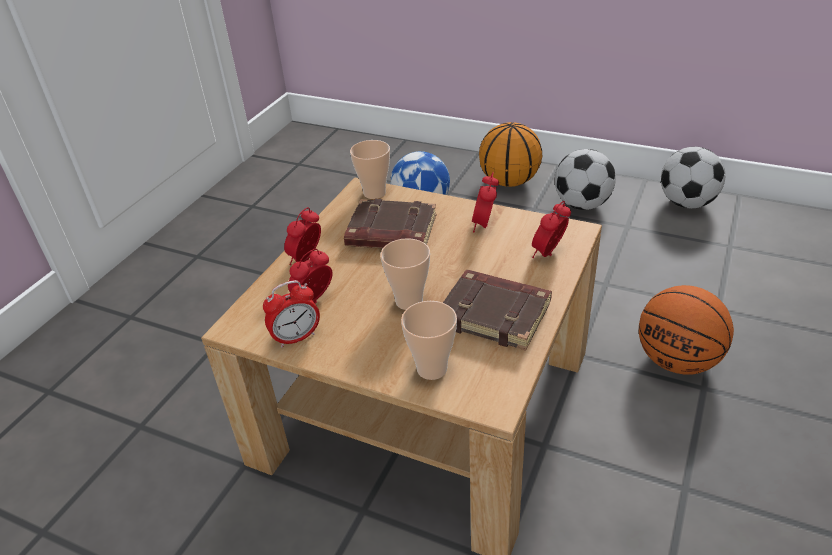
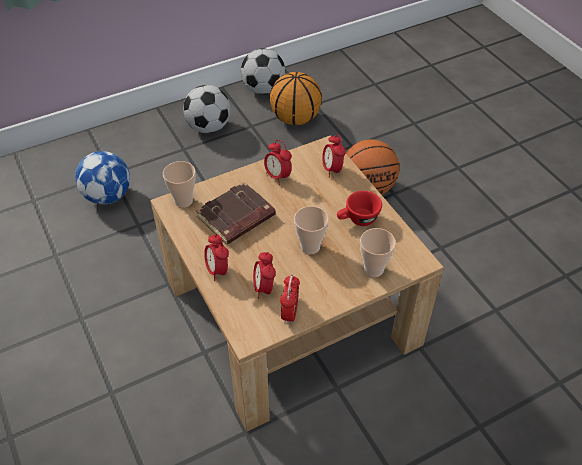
camera: 55 degrees left, 10 degrees up
(496, 314) = (357, 220): brown book -> red cup
(509, 181) = (141, 139): basketball -> basketball (295, 118)

